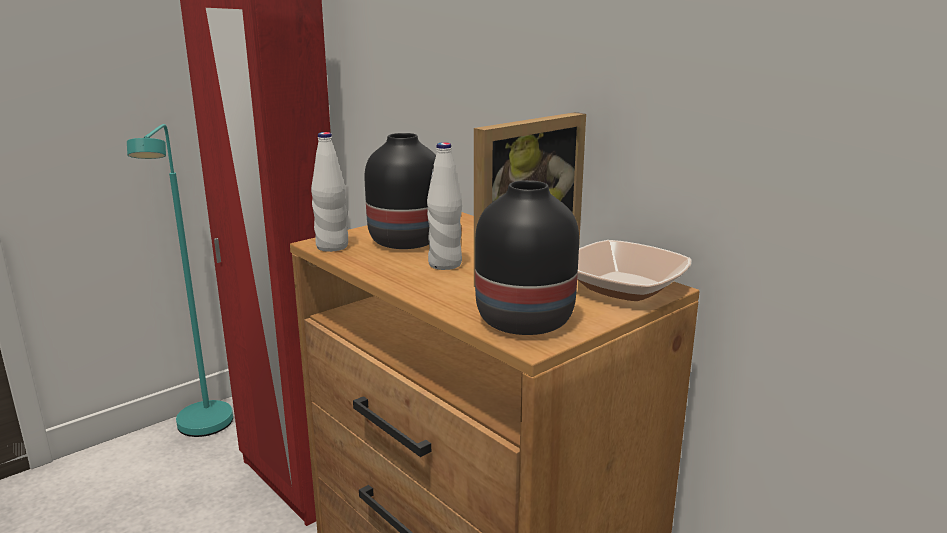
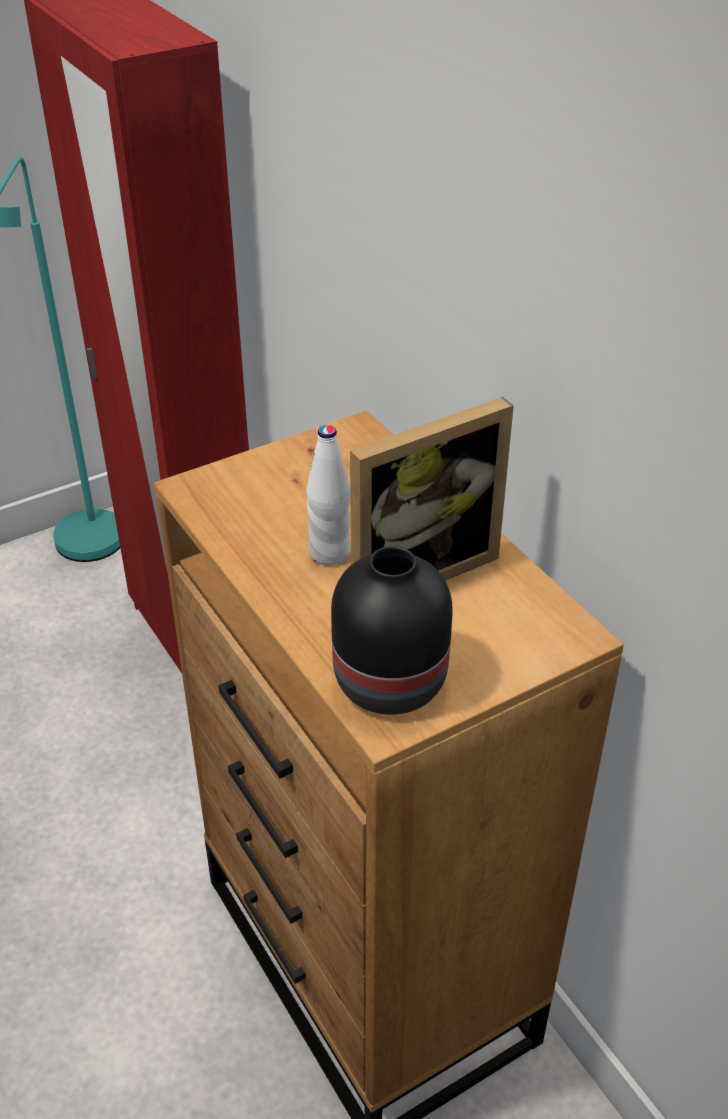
camera: 10 degrees right, 20 degrees up
(332, 247) = (202, 498): white bottle -> none
(403, 241) = (292, 494): black vase -> none
(624, 286) = (532, 627): bowl -> none

